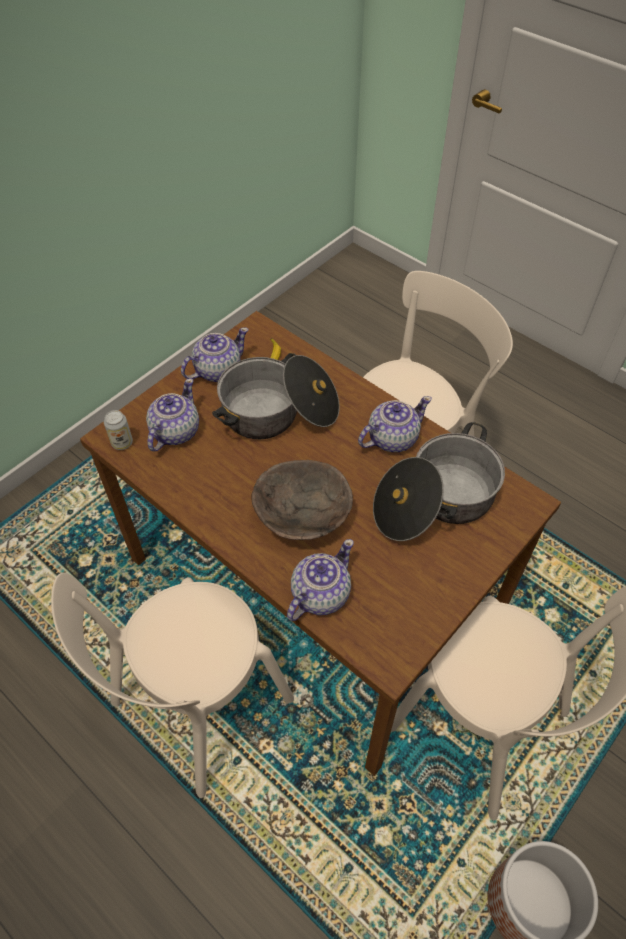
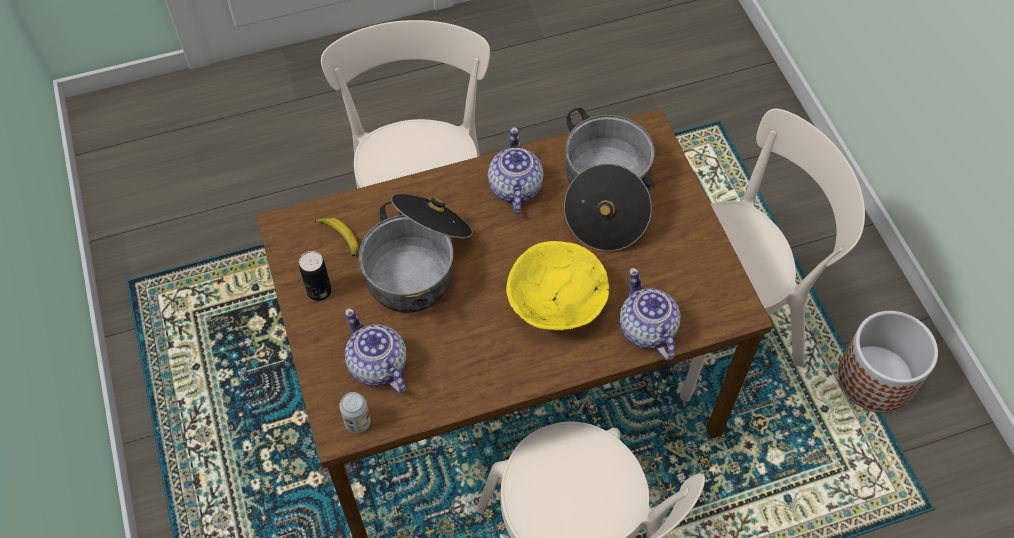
camera: 60 degrees left, 5 degrees up
(217, 370) = (319, 291): teapot -> can
(302, 517) = (556, 304): brown bowl -> yellow bowl

